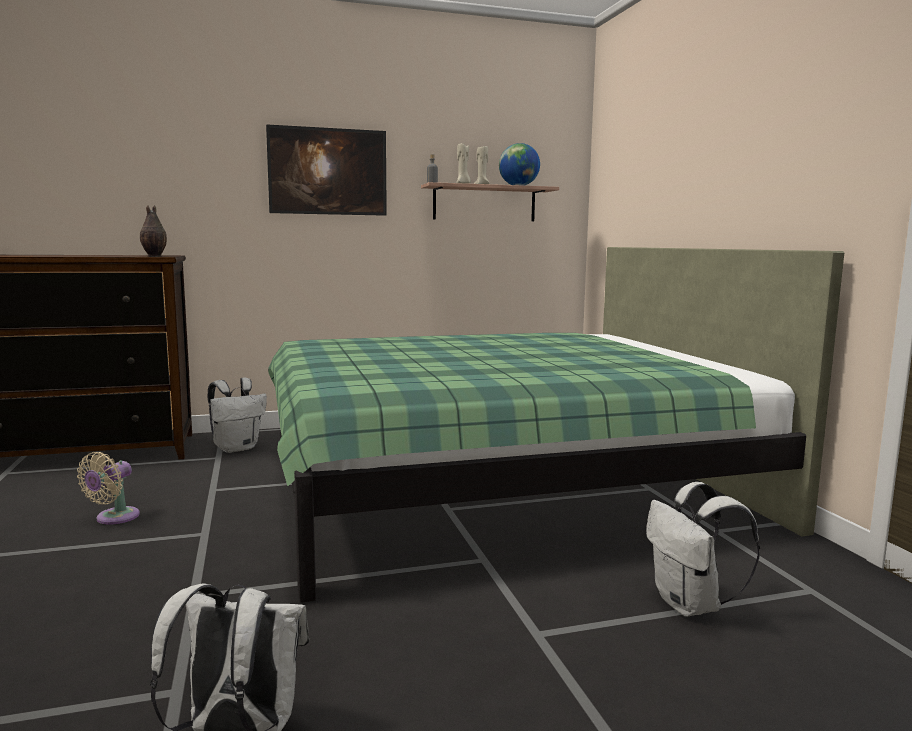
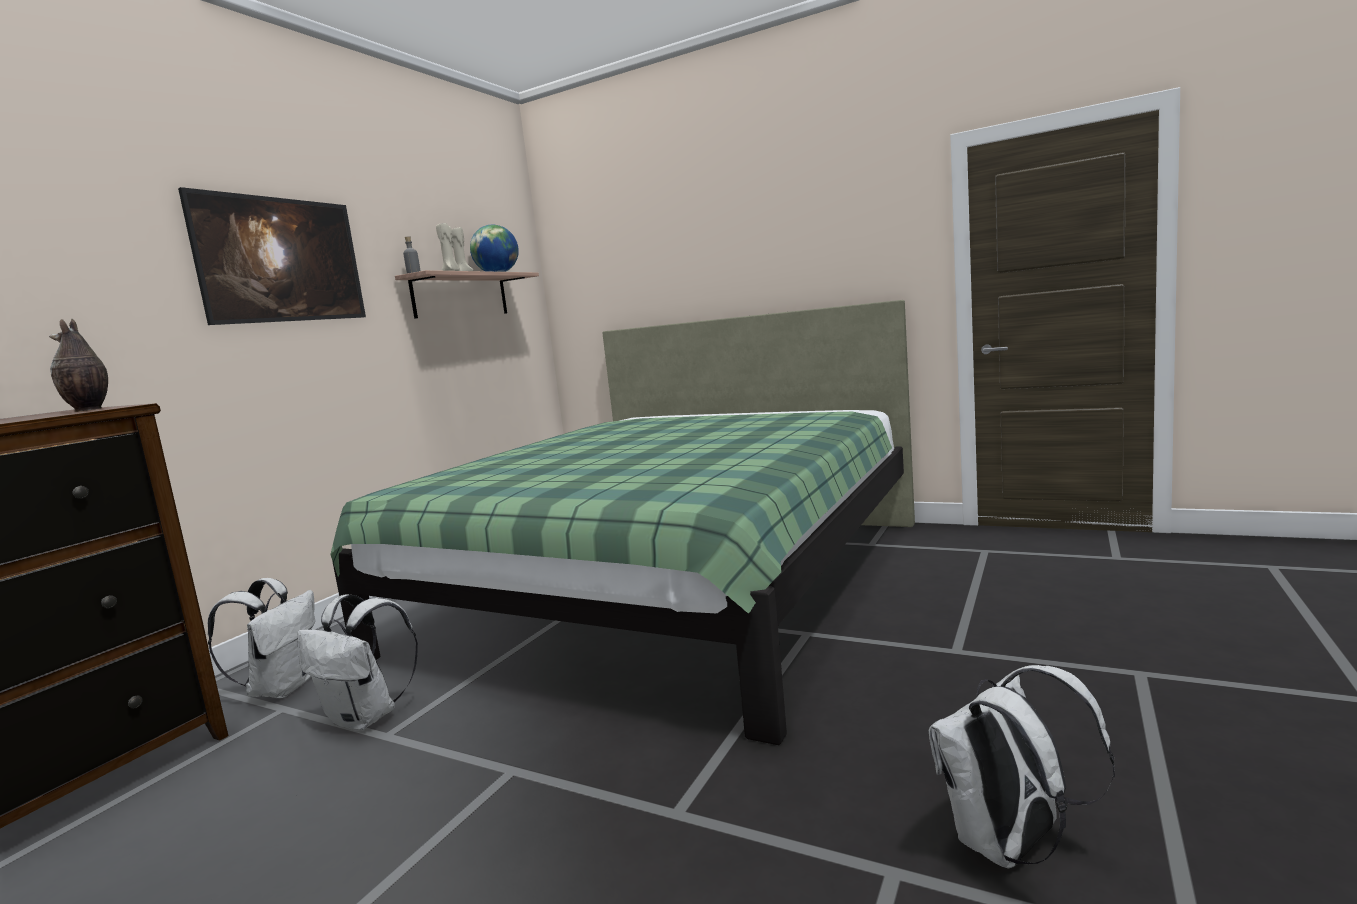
camera: 45 degrees left, 0 degrees up
(114, 518) = (328, 840): beige fan -> none
(691, 605) = (967, 588): white backpack -> white backpack (366, 717)

